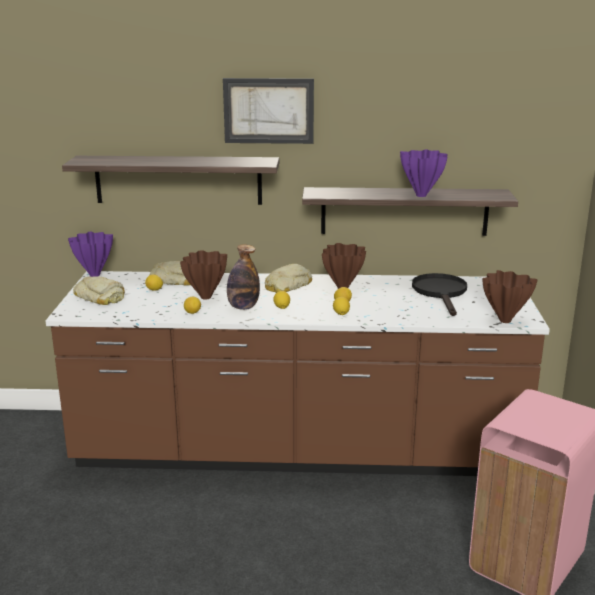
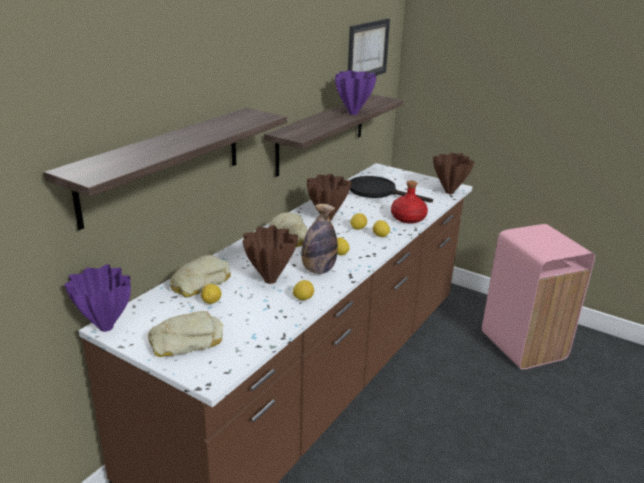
camera: 60 degrees left, 5 degrees up
(268, 110) = (237, 57): picture -> picture (367, 50)
(401, 316) = (408, 218): none -> red bottle

